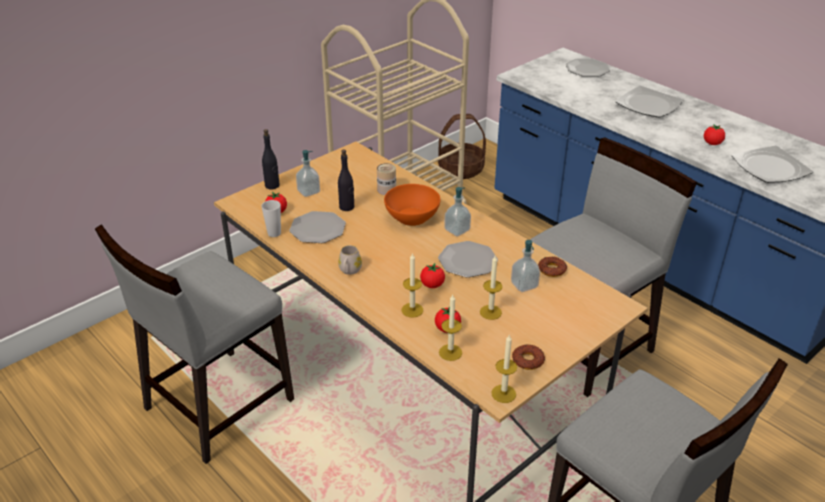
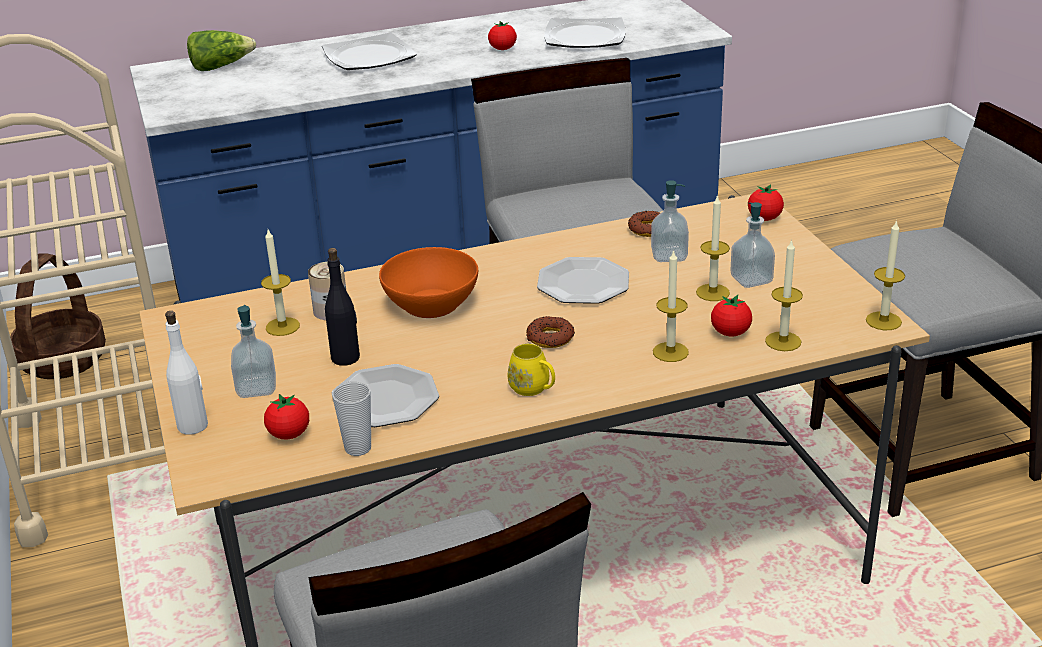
camera: 65 degrees left, 5 degrees down
(272, 185) = (193, 425): black bottle -> white bottle
(349, 271) = (533, 389): white mug -> yellow mug
(364, 181) = (282, 326): none -> candle
(432, 285) = (621, 323): tomato -> tomato (764, 218)
(457, 230) = (500, 275): soap dispenser -> soap dispenser (751, 279)
(527, 360) = (826, 290): donut -> donut (550, 338)
(587, 69) = (221, 66): plate -> lettuce

